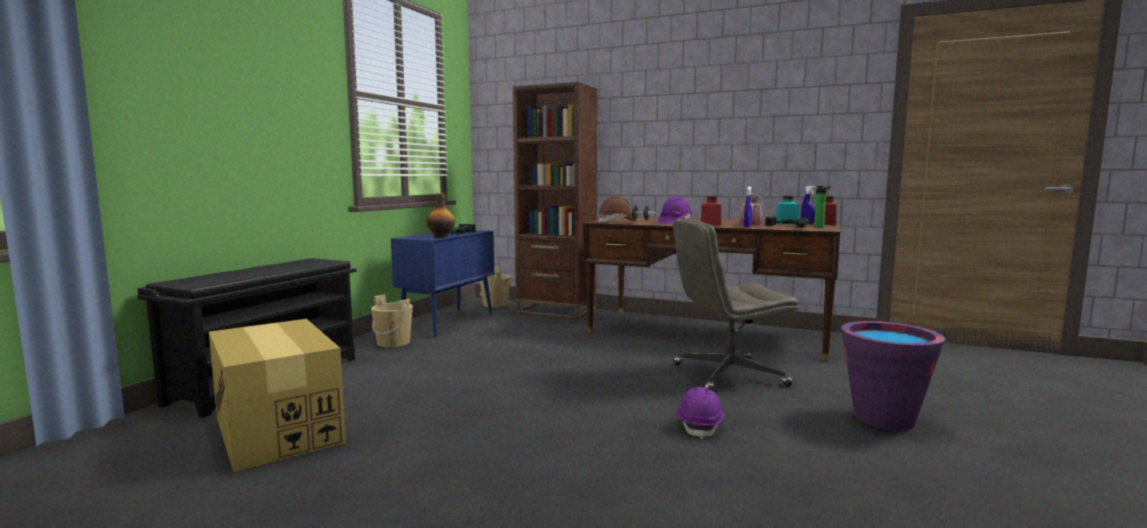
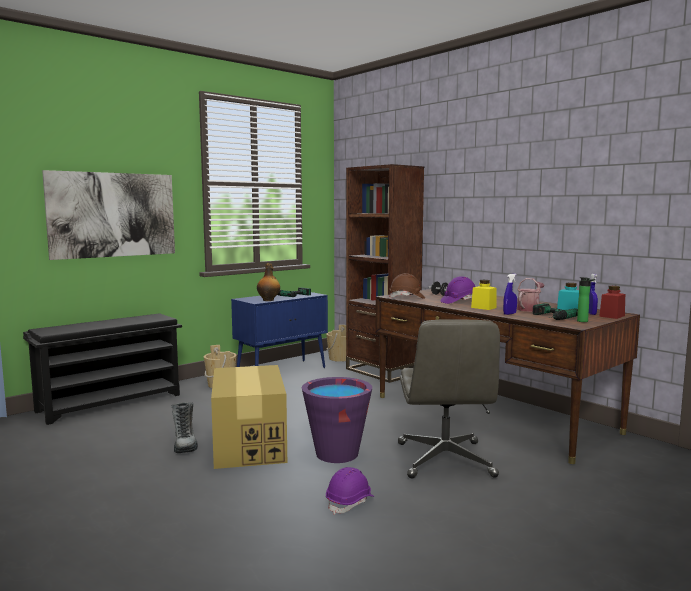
camera: 25 degrees right, 0 degrees up
(250, 123) = (113, 215): none -> picture
(278, 429) = (74, 442): cardboard box -> cardboard box (249, 444)
(438, 406) = (185, 444): none -> boot
(711, 224) = (483, 307): red jar -> yellow jar
(727, 375) = (445, 460): grey office chair -> grey office chair turned 105 degrees counterclockwise
(884, 419) = (533, 536): purple bucket -> purple bucket (337, 454)

